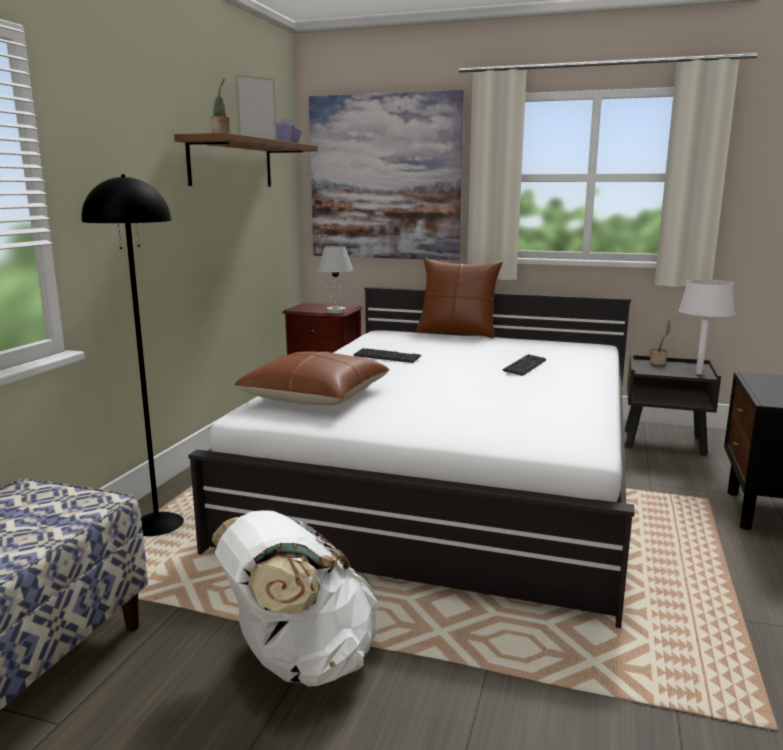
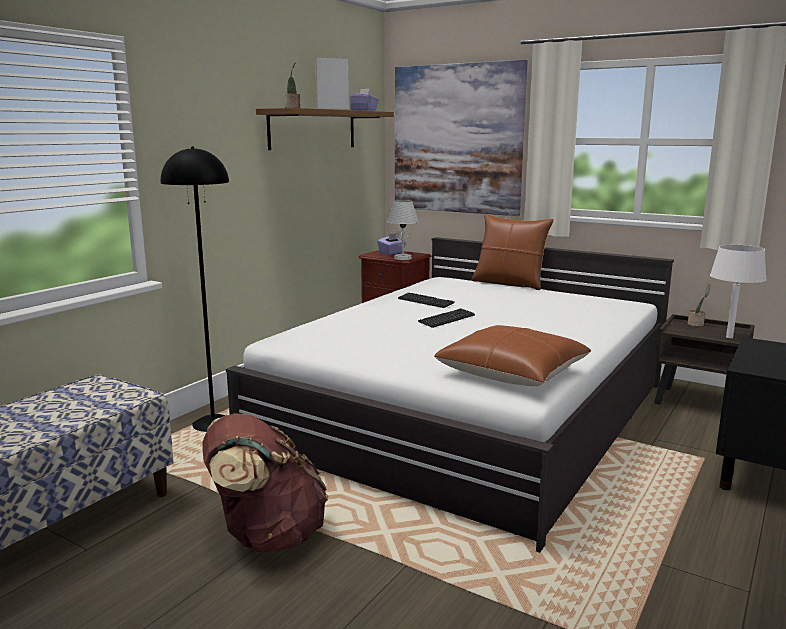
camera: 15 degrees right, 0 degrees up
(299, 661) = (266, 536): white backpack -> brown backpack
(315, 396) = (337, 330): brown pillow -> brown pillow (512, 373)
(318, 306) = (391, 253): none -> purple tissue box
(525, 366) = (542, 318): keyboard -> keyboard (447, 319)

